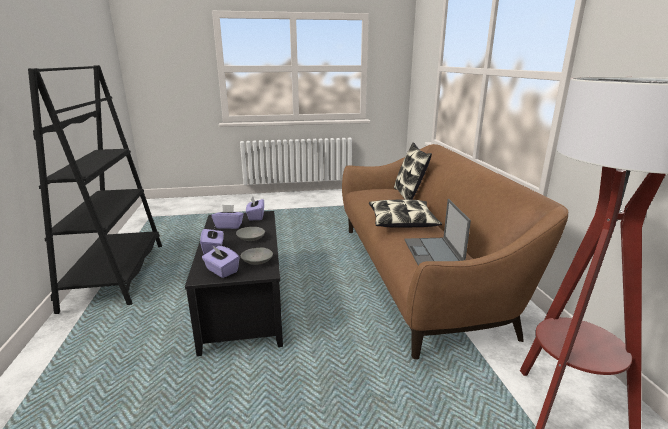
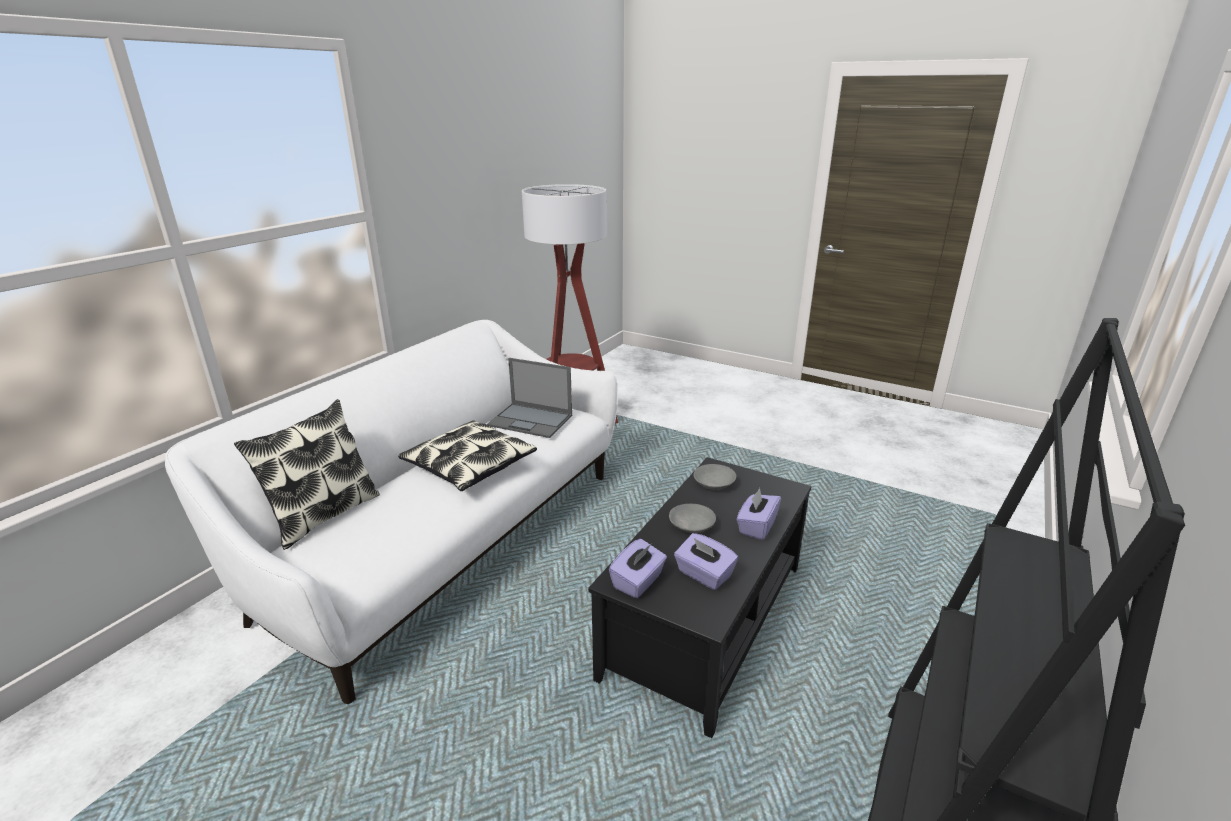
camera: 140 degrees left, 5 degrees up
(221, 271) = (762, 488): purple tissue box -> none
(419, 275) = (446, 541): brown sofa -> white sofa
(433, 252) = (531, 420): laptop -> laptop turned 75 degrees clockwise

